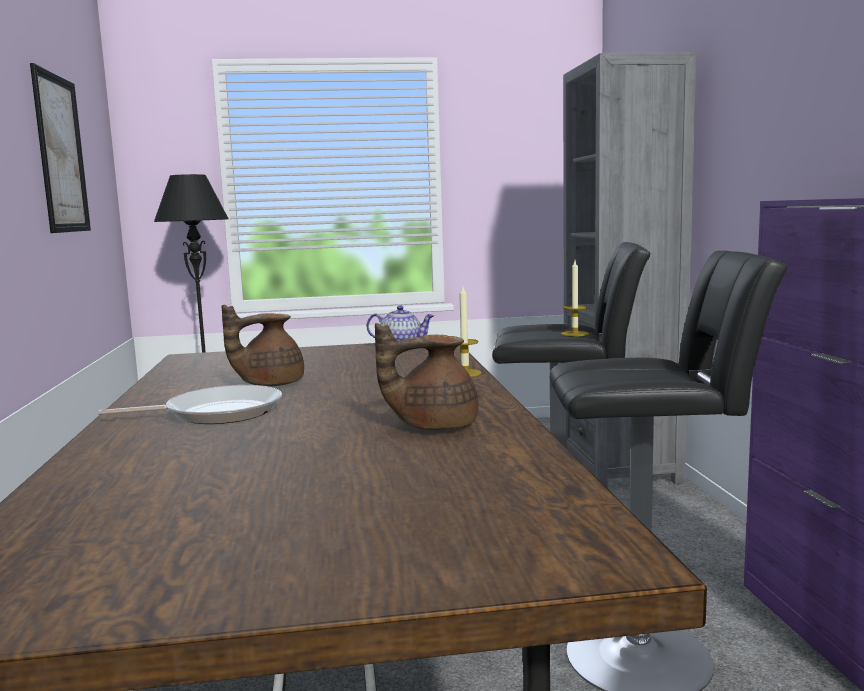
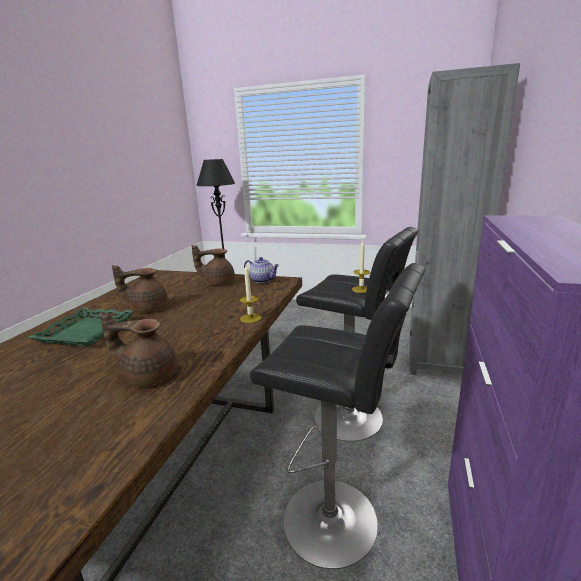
camera: 25 degrees right, 10 degrees up
(61, 154) = (136, 153): picture -> none
(217, 413) = (86, 331): frying pan -> green tray
(331, 354) = (218, 283): none -> brown teapot

